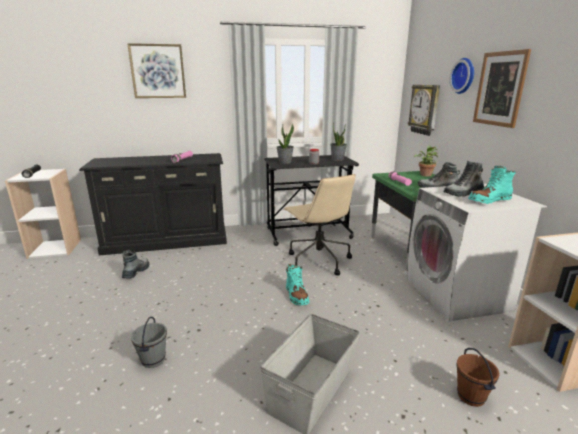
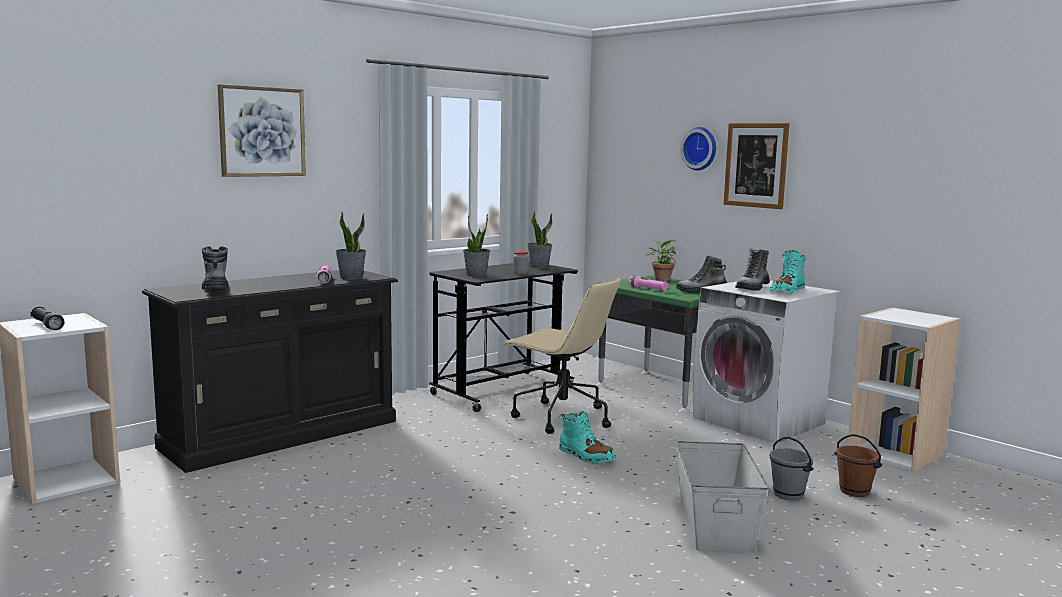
camera: 30 degrees left, 10 degrees down
(136, 272) = (303, 478): boot -> boot (215, 290)
(153, 360) = (500, 549): grey bucket -> grey bucket (787, 495)
(199, 159) = (351, 277): none -> potted plant
(424, 109) = (637, 191): wall clock -> none

